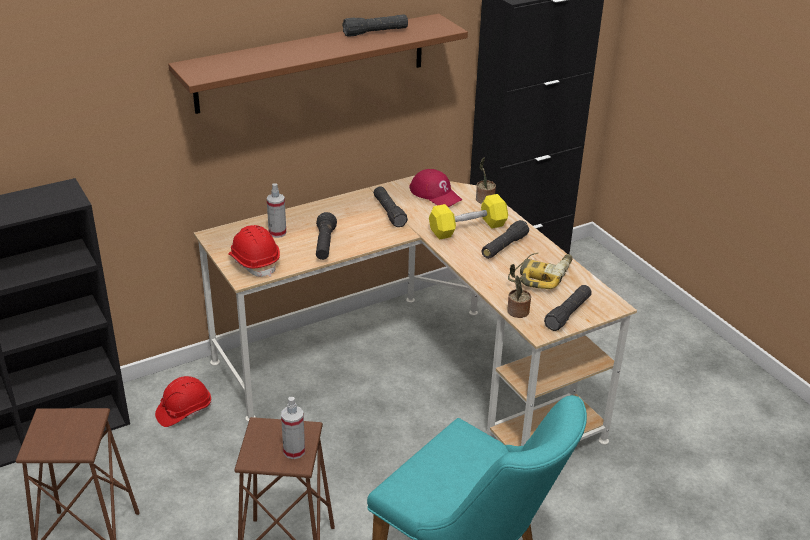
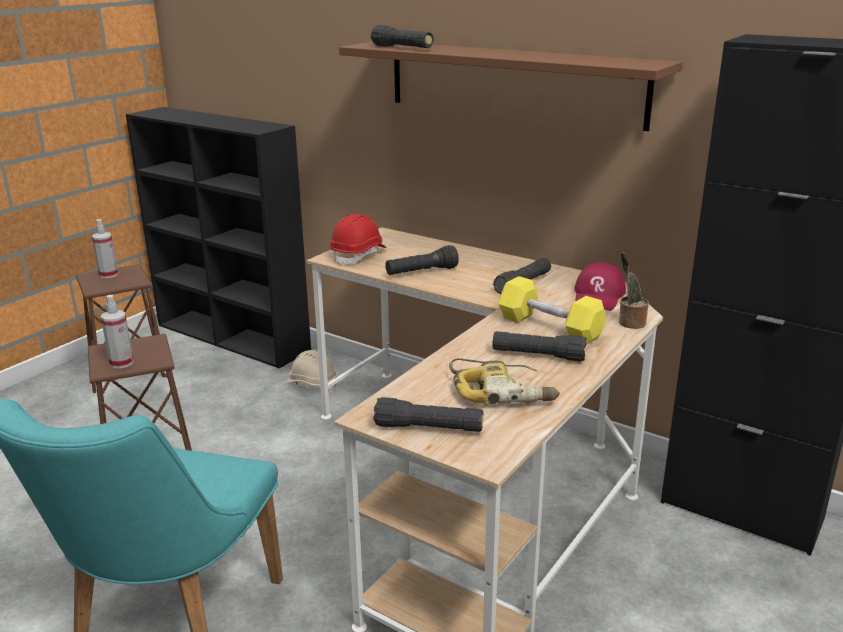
camera: 65 degrees right, 10 degrees down
(184, 411) = (311, 384): red hard hat -> beige hard hat
(277, 233) = (418, 251): spray bottle -> spray bottle (108, 275)
(375, 32) = (568, 56): black flashlight -> black flashlight (402, 48)
(516, 311) = (399, 392): potted plant -> none

